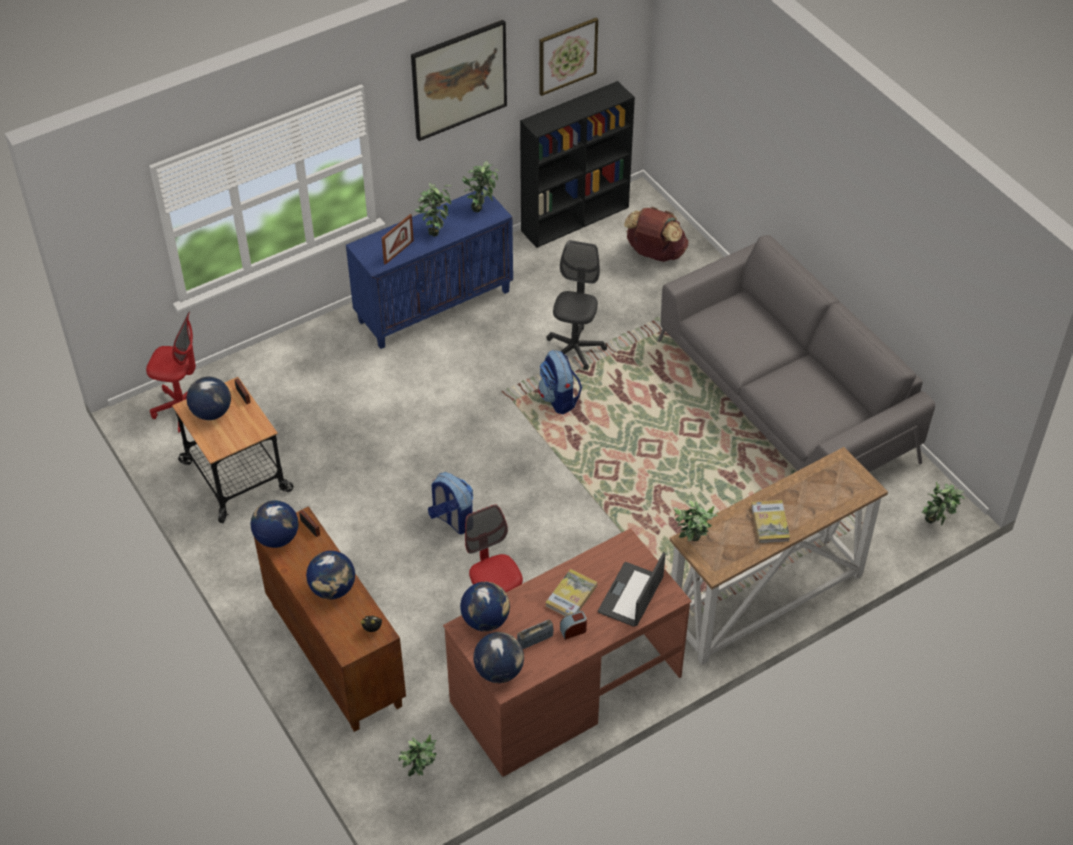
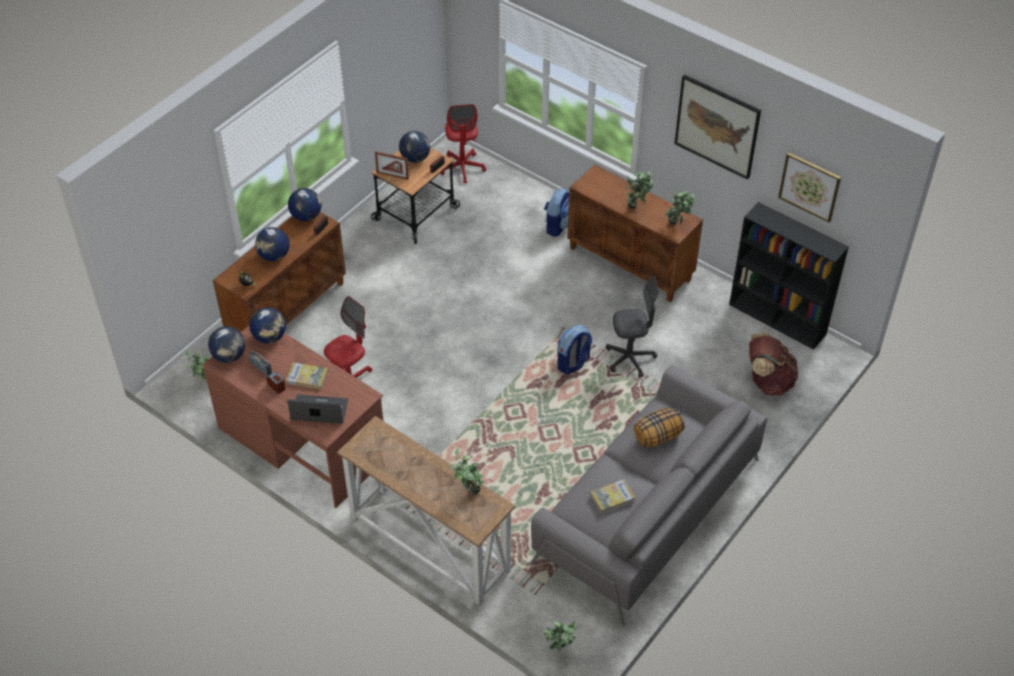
camera: 70 degrees right, 0 degrees up
(398, 252) = (602, 193): picture frame -> picture frame (392, 175)
(434, 305) = (631, 264): blue cabinet -> brown cabinet
(452, 519) = (427, 336): backpack -> backpack (557, 225)
(692, 543) = (373, 430): potted plant -> potted plant (468, 491)
(745, 333) = (658, 436): none -> pillow
(770, 523) = (412, 473): book -> book (612, 497)

